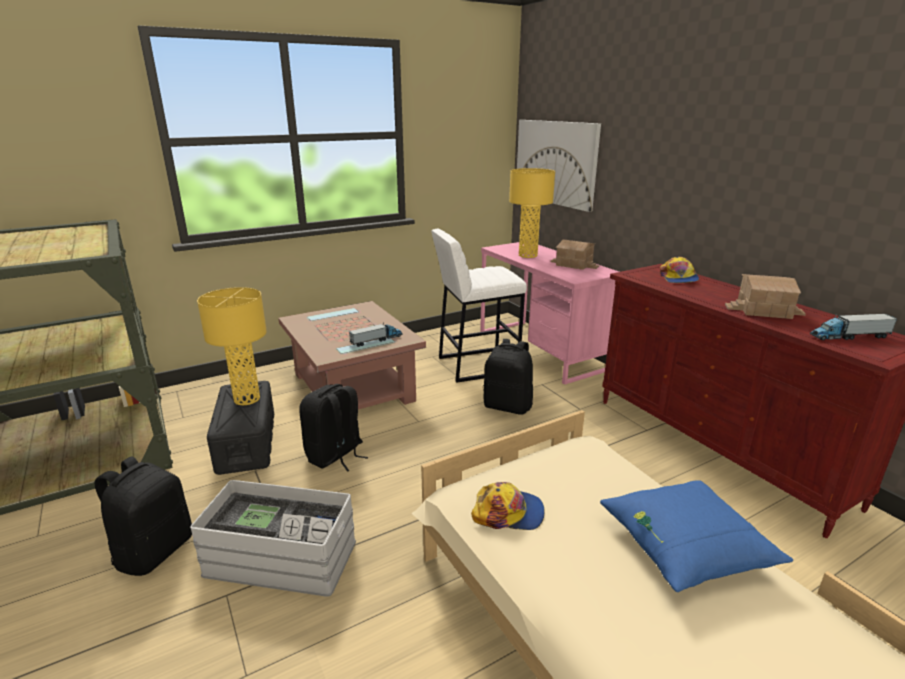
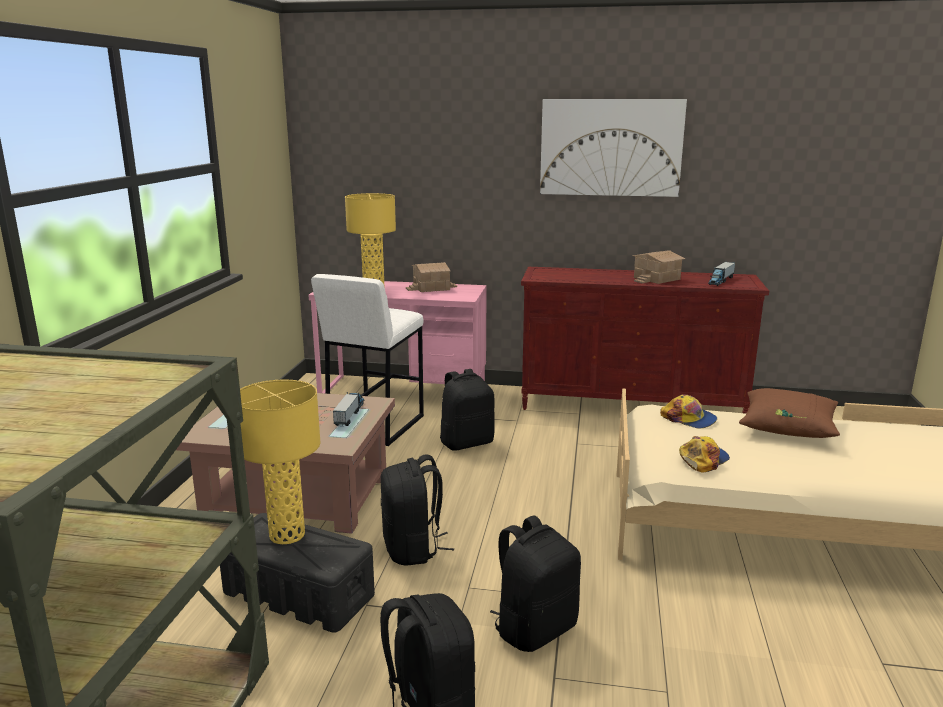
camera: 50 degrees left, 5 degrees down
(282, 556) = (535, 629): grey storage box -> black backpack
(555, 163) = (365, 186): picture -> picture (610, 147)
(678, 278) = (567, 273): cap -> cap (689, 419)
(685, 548) = (787, 428): blue pillow -> brown pillow

